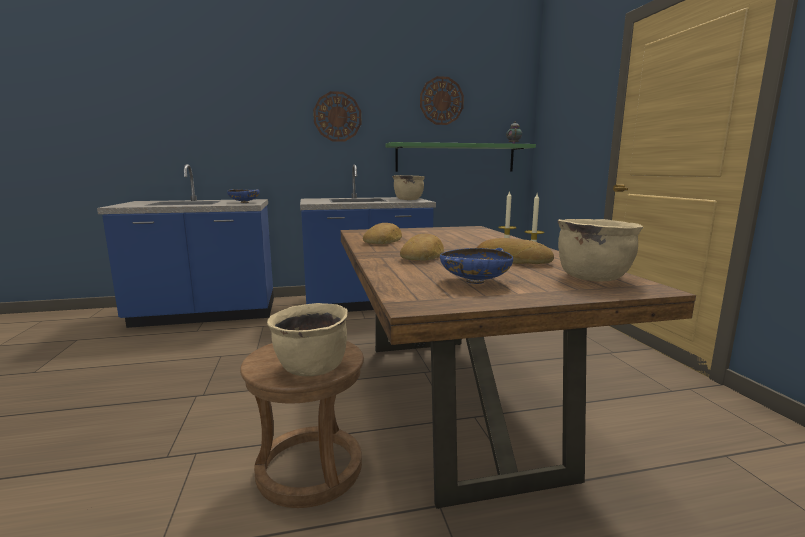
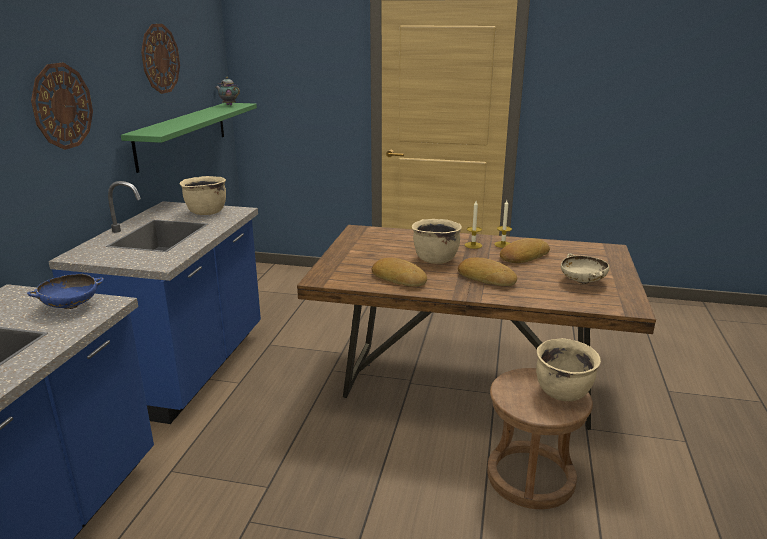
camera: 65 degrees left, 10 degrees up
(474, 281) = (582, 281): blue bowl -> beige bowl
(592, 277) = (583, 251): beige cooking pot -> beige cooking pot (435, 259)

